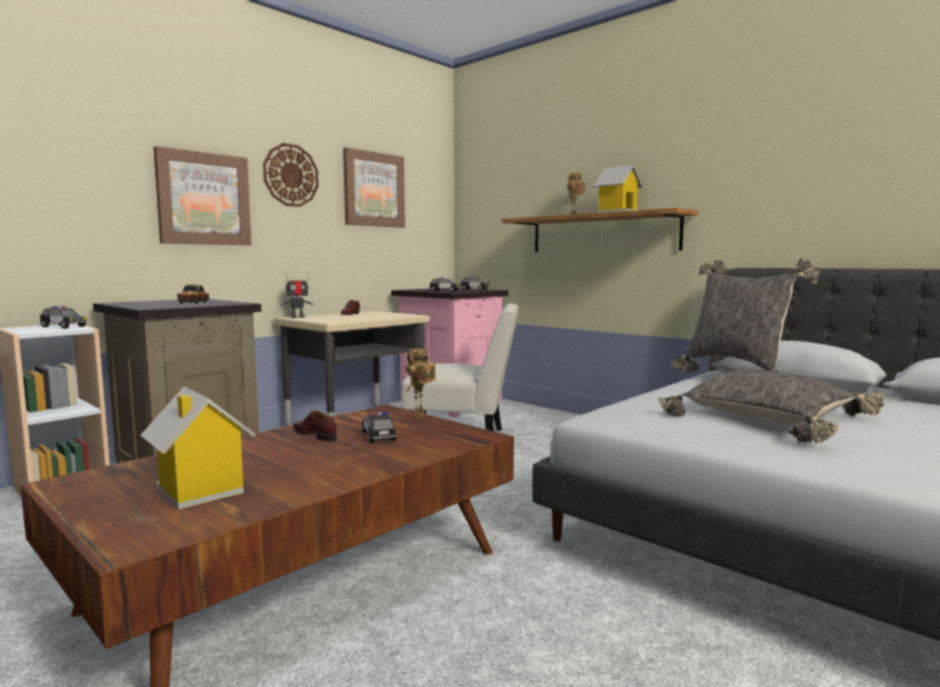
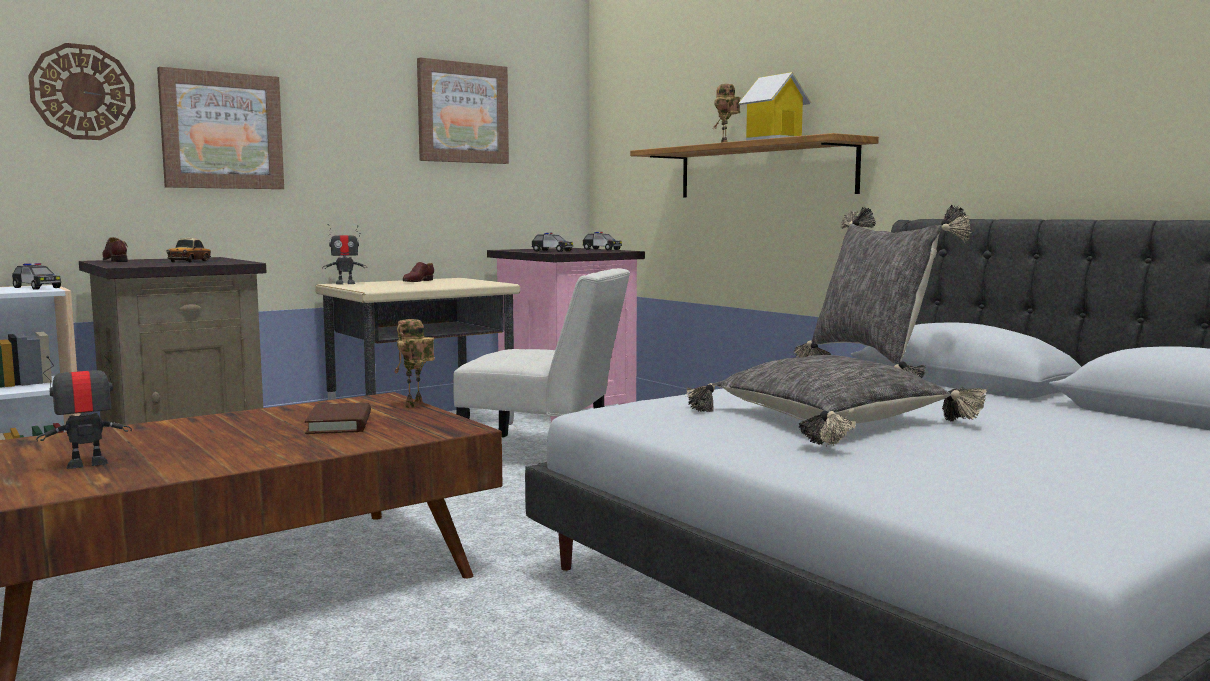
camera: 10 degrees right, 0 degrees up
(199, 491) = (87, 464): toy house -> toy robot
(291, 175) = (341, 97): wall clock -> wall clock (83, 92)
(315, 435) = (269, 419): brown shoe -> brown shoe (115, 261)
(378, 436) = (339, 424): toy car -> brown book

